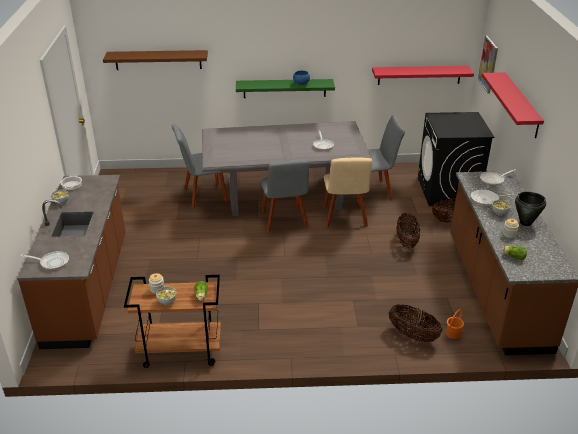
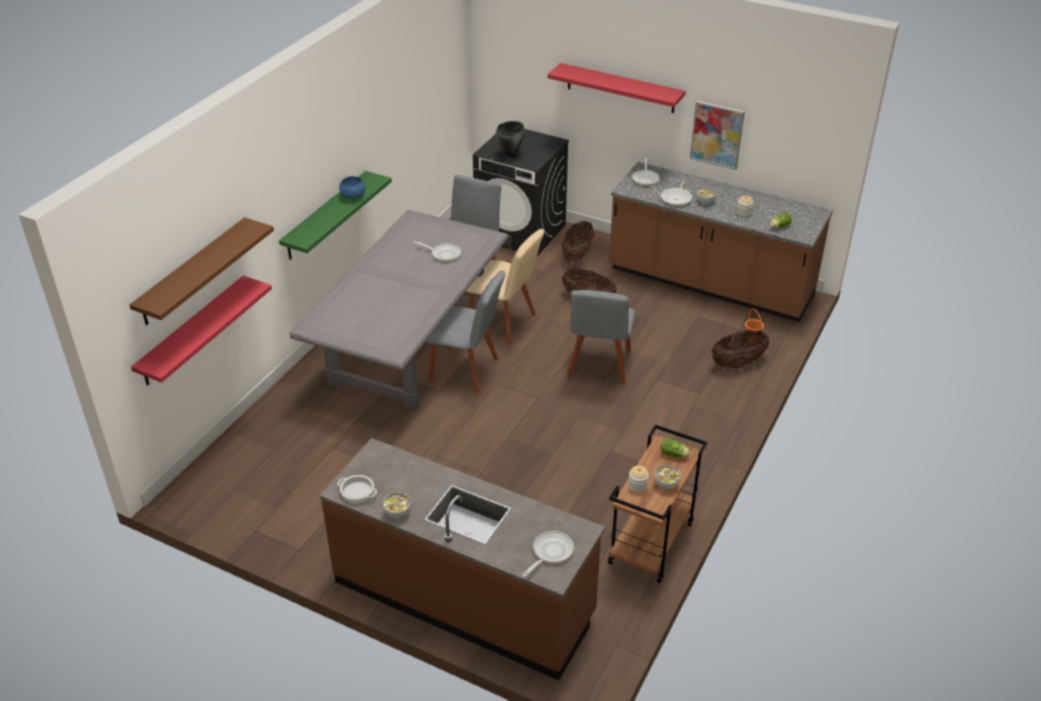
camera: 60 degrees left, 5 degrees up
(202, 195) = (338, 421): grey chair -> grey chair (598, 367)
(419, 75) = (431, 114): red shelf -> red shelf (192, 331)
(488, 64) = (504, 63): picture -> picture (717, 134)
(525, 223) = (732, 196): black cooking pot -> black cooking pot (510, 154)

